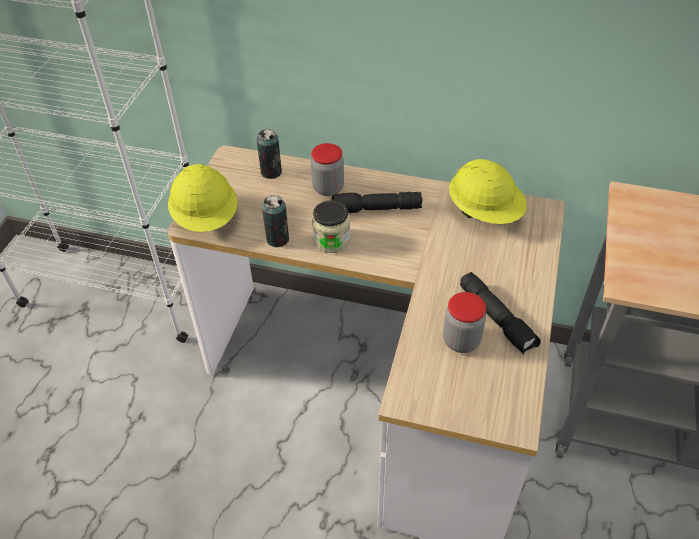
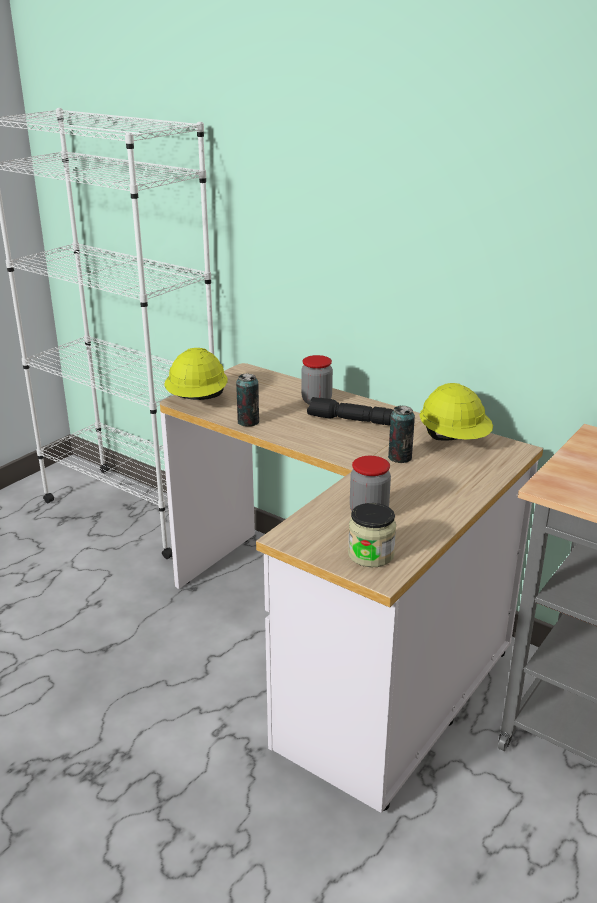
camera: 20 degrees right, 20 degrees down
(271, 172) = (273, 384): can -> can (399, 458)
(331, 240) = (295, 431): jar -> jar (371, 554)
(497, 318) = (415, 507): black flashlight -> none

